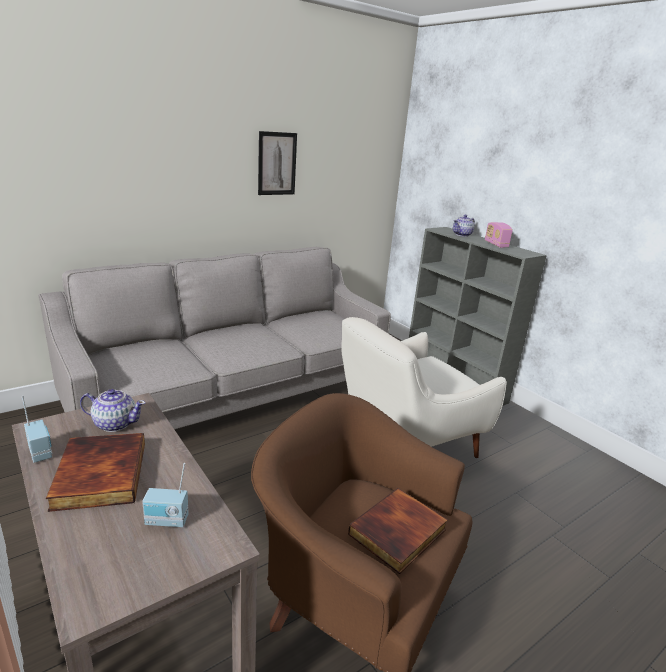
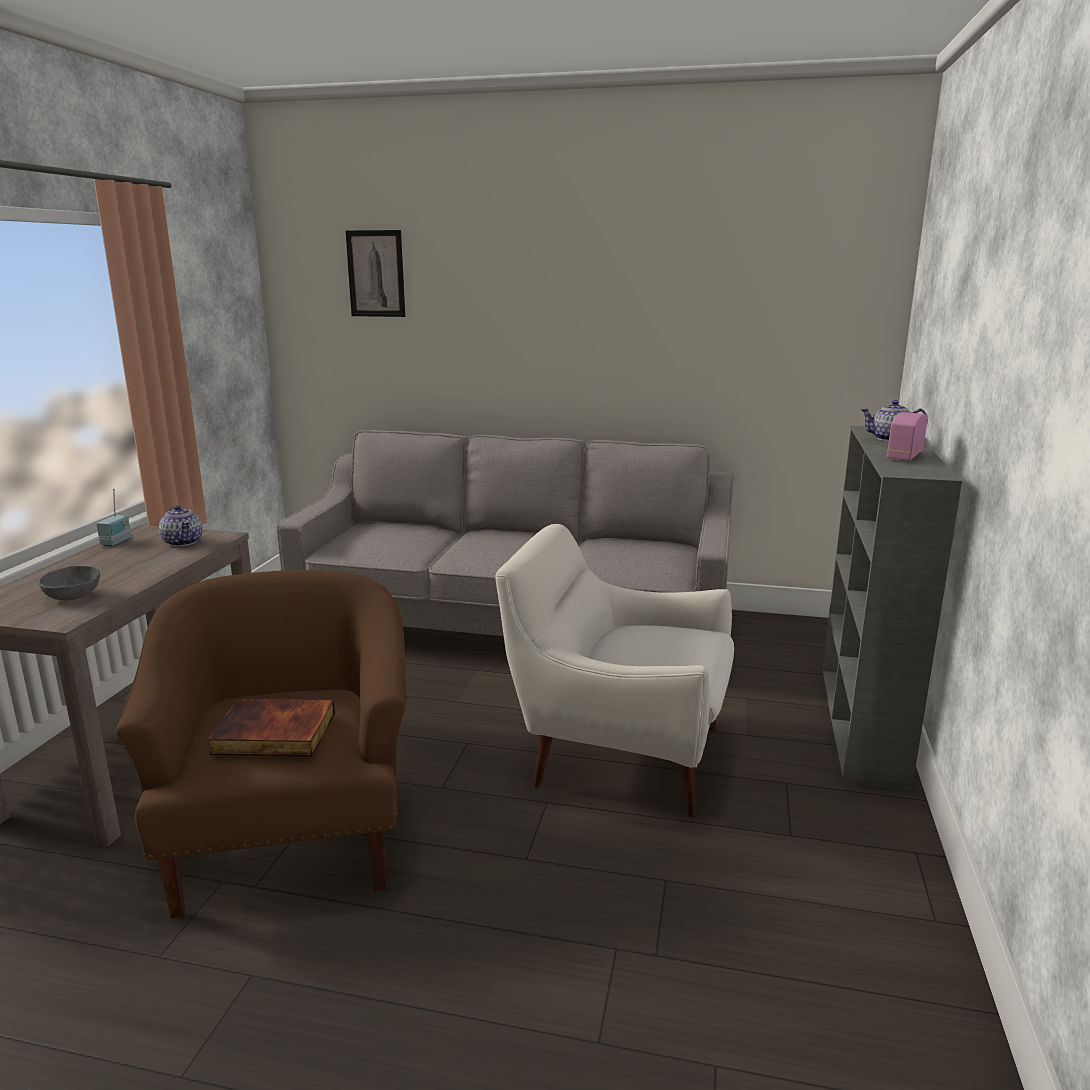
camera: 50 degrees right, 5 degrees down
(98, 474) = (109, 562): book -> none
(166, 522) = (74, 597): radio -> grey bowl
(277, 164) = (645, 317): picture -> picture (376, 274)

